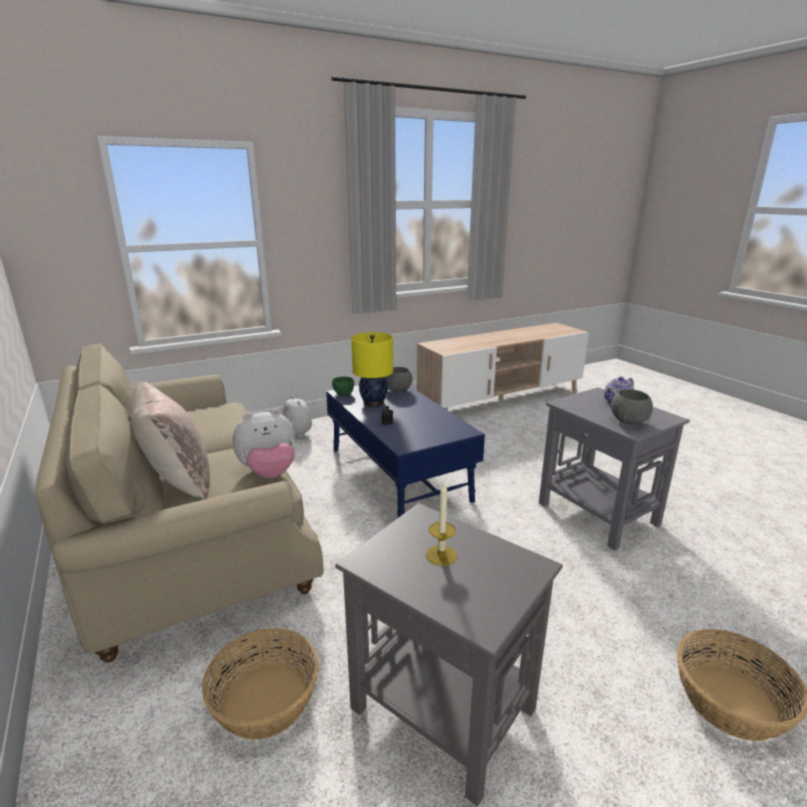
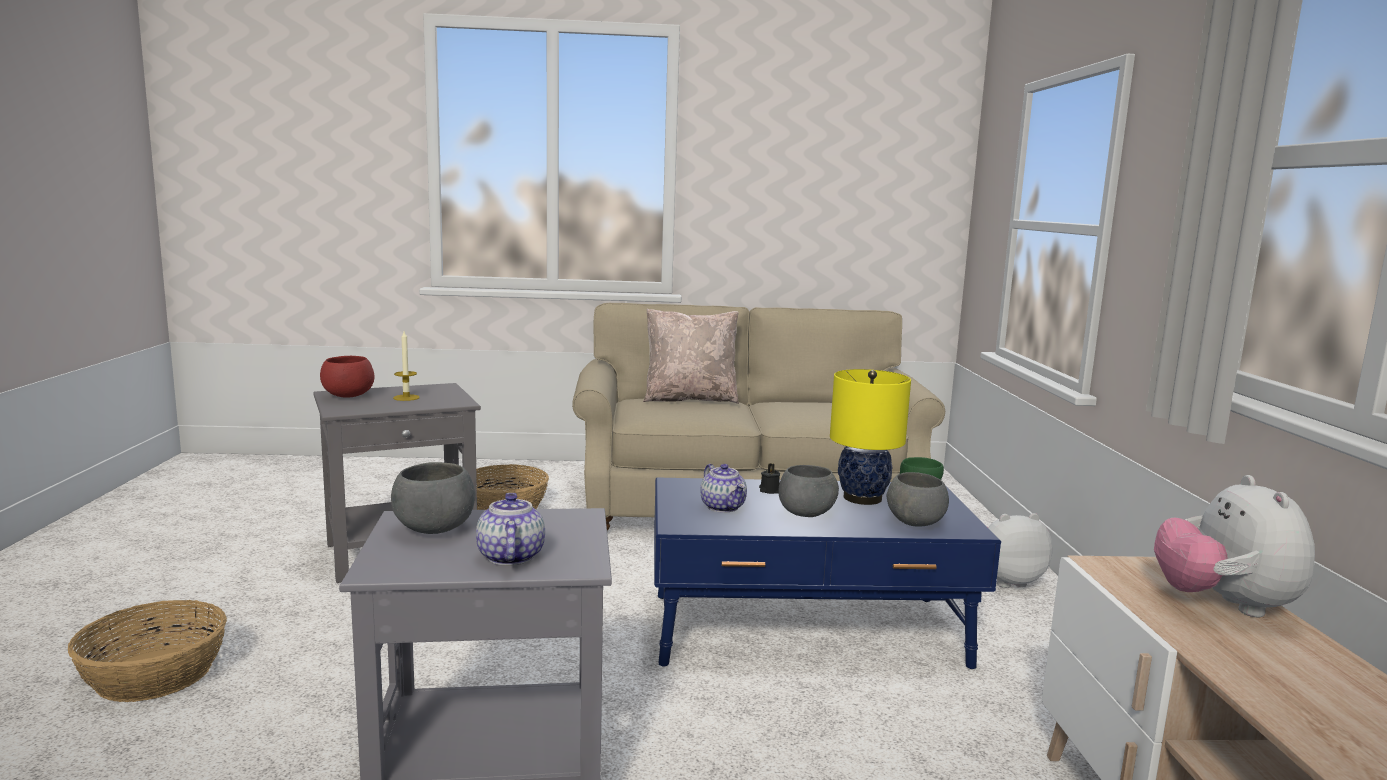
camera: 115 degrees right, 10 degrees down
(269, 473) = (666, 420): plush toy -> plush toy (1224, 605)
(413, 409) = (807, 514): none -> grey bowl
(427, 427) = (723, 507): none -> teapot
(482, 600) = (348, 396): none -> red bowl

